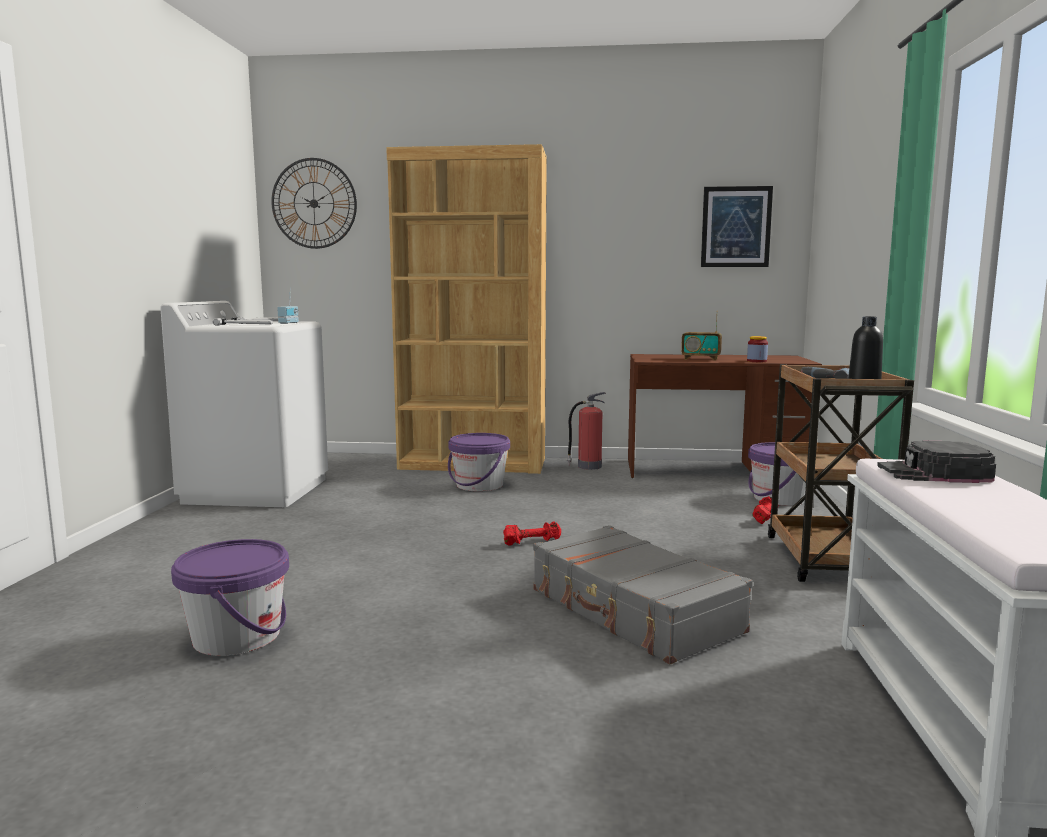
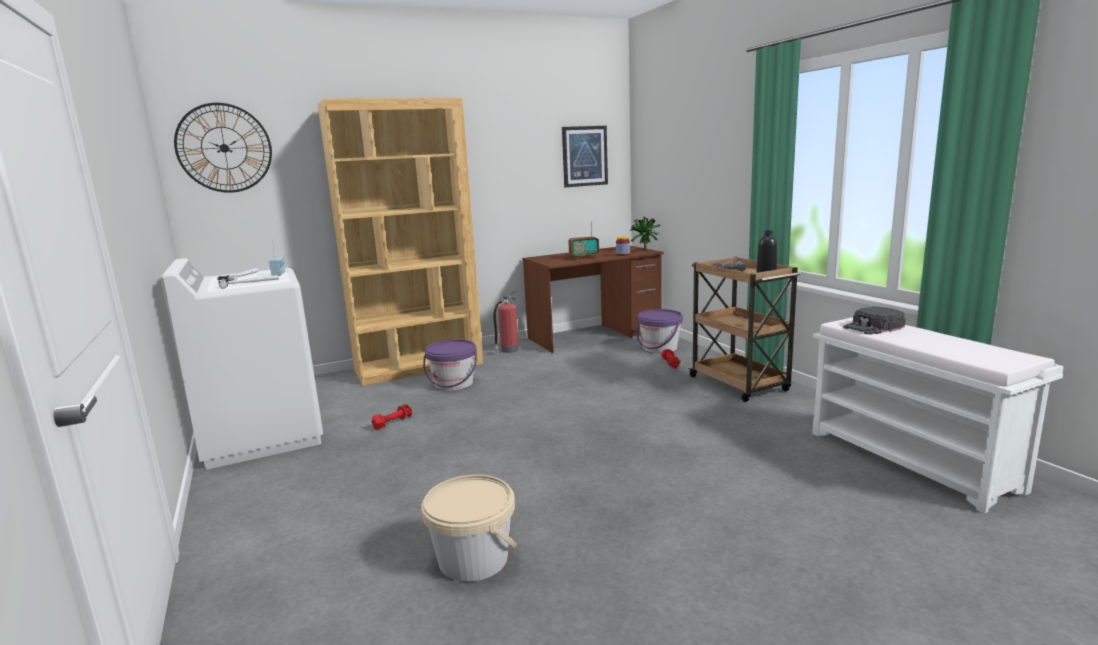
camera: 30 degrees left, 5 degrees up
(237, 636) = (473, 559): purple bucket -> beige bucket
(531, 542) = (562, 419): red dumbbell -> red dumbbell (392, 423)
(633, 611) = (692, 448): grey suitcase -> none
(798, 361) = (645, 251): none -> potted plant

